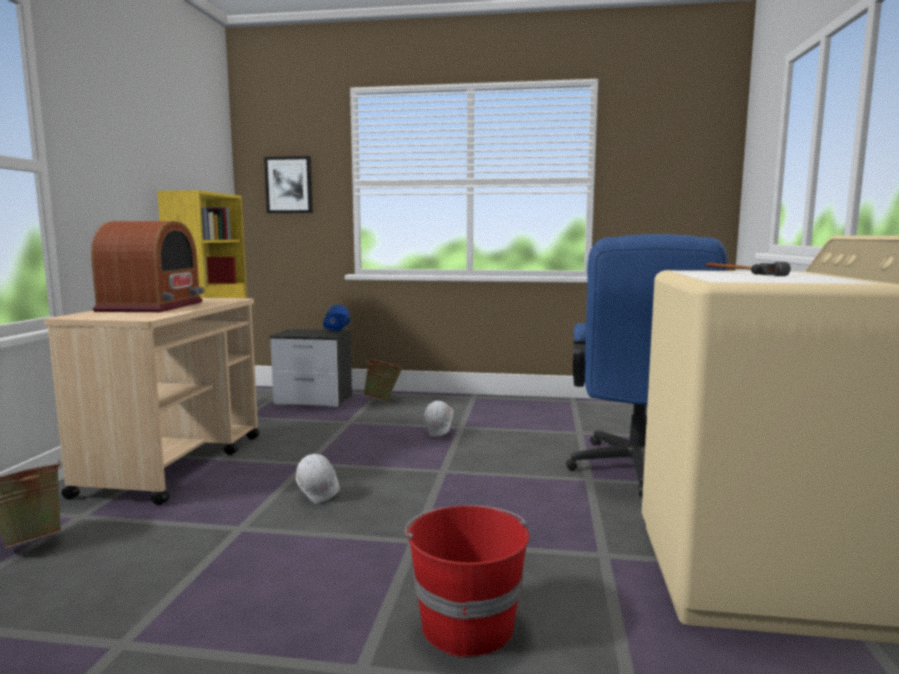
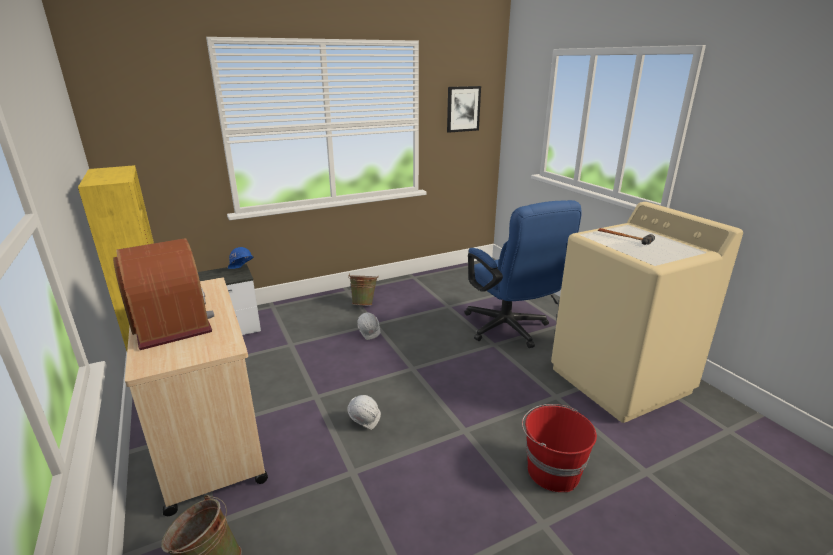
camera: 35 degrees left, 15 degrees up
(289, 185) = (152, 136): picture -> picture (463, 109)
(383, 401) = (287, 313): green bucket -> green bucket (364, 304)

